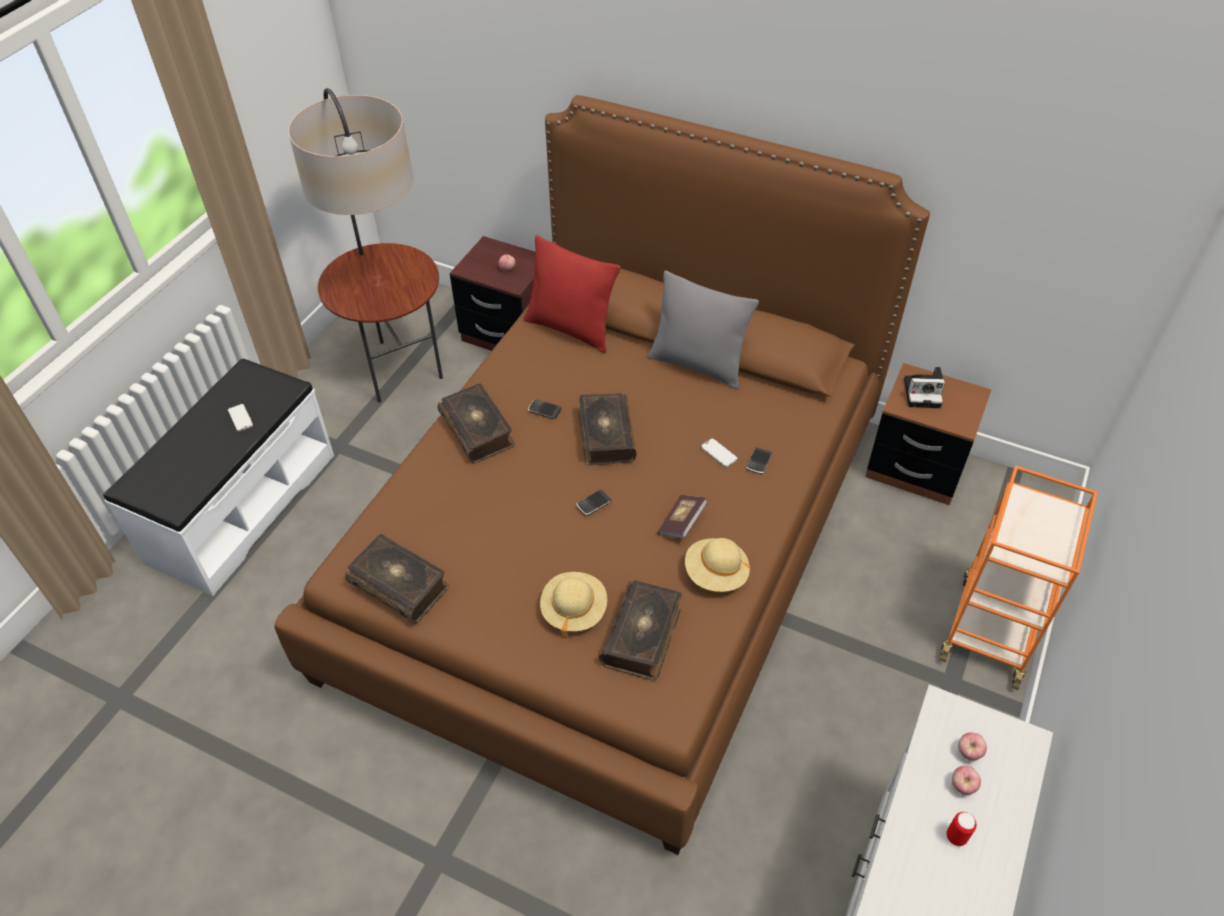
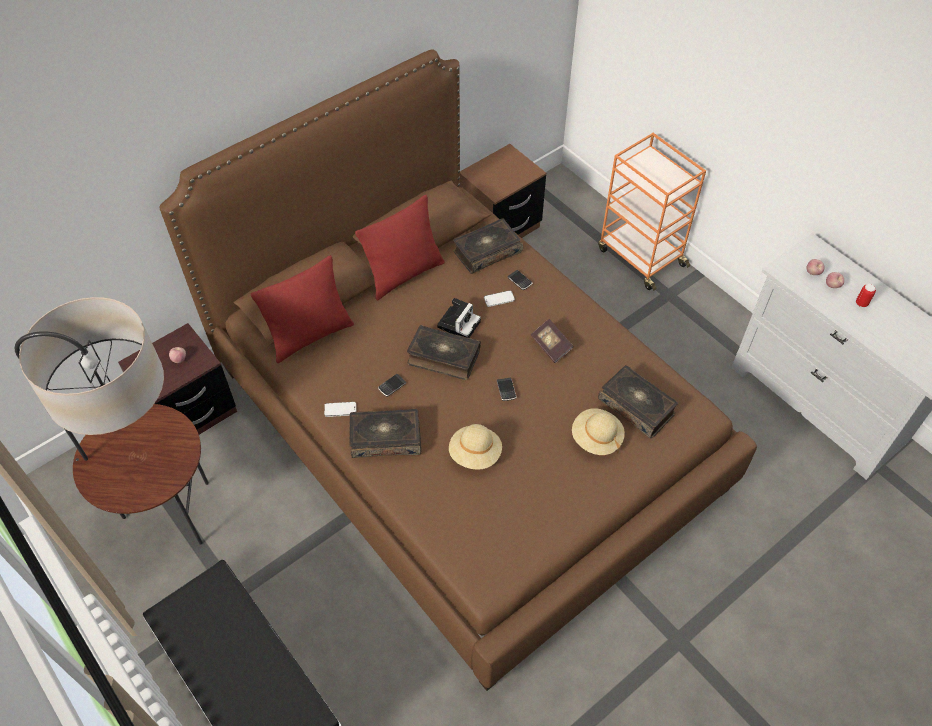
camera: 65 degrees left, 5 degrees up
(240, 418) = (231, 632): phone -> phone (340, 410)
(400, 585) = (521, 543): book -> book (487, 252)
(697, 365) = (404, 274): grey pillow -> red pillow
(716, 574) = (604, 346): beige hat -> beige hat (475, 454)
(923, 393) = (492, 175): camera -> camera (459, 323)

